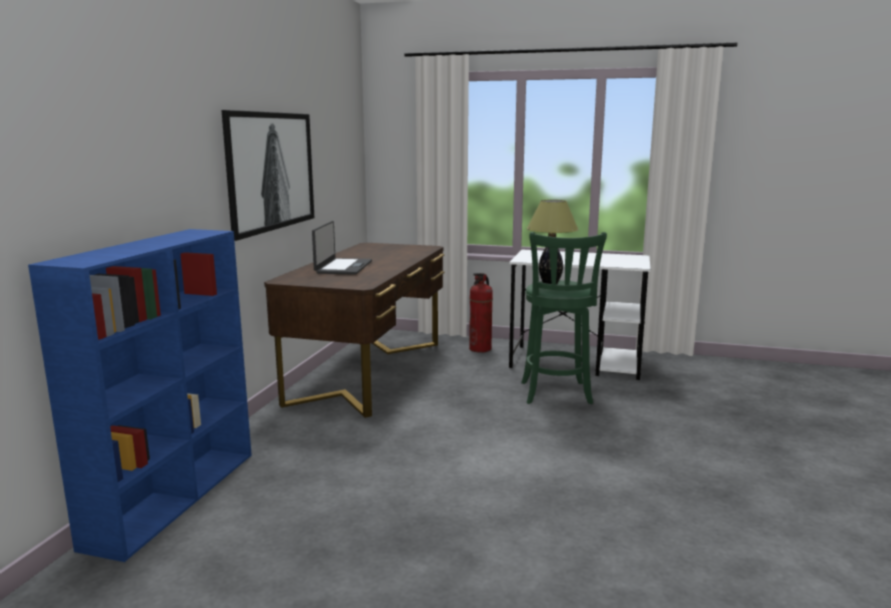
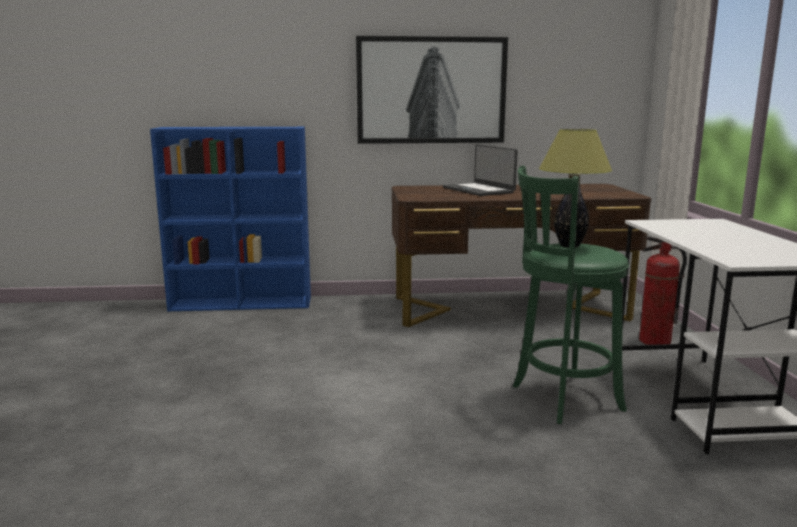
camera: 70 degrees right, 0 degrees up
(343, 267) = (479, 190): laptop -> laptop turned 75 degrees clockwise

